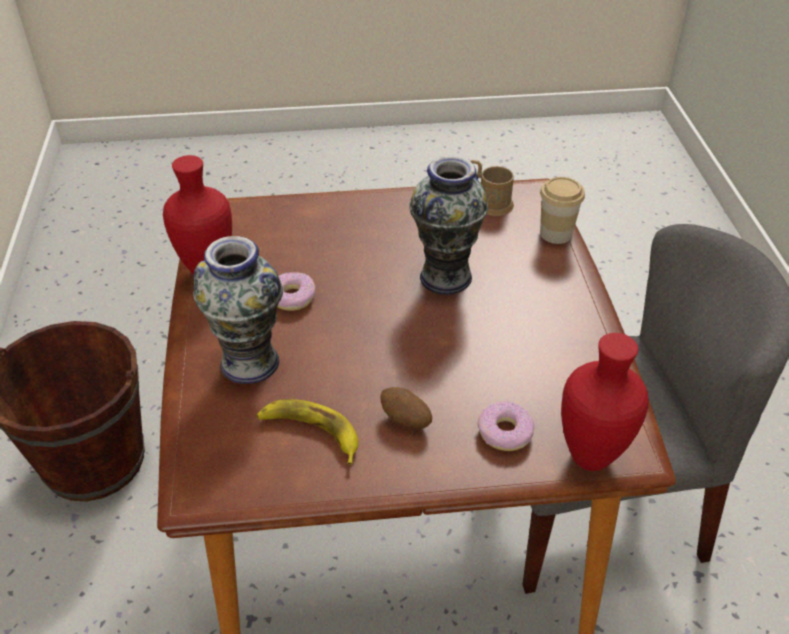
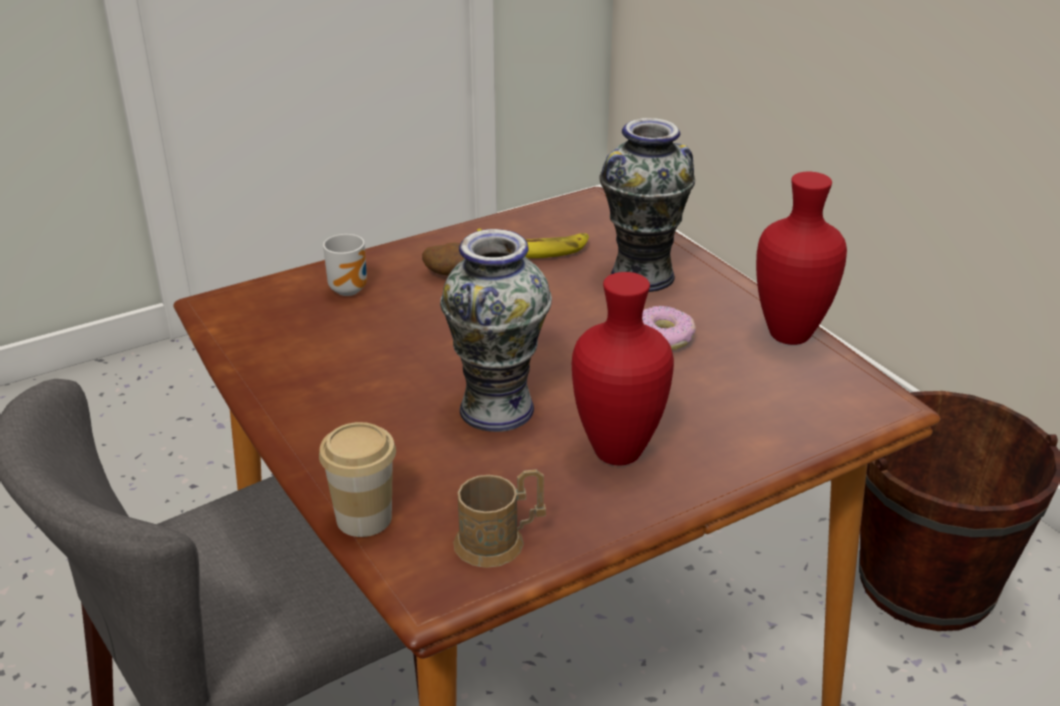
camera: 155 degrees right, 10 degrees down
(504, 432) = (351, 289): donut -> mug
(587, 458) = (263, 291): red vase -> red vase (620, 451)

